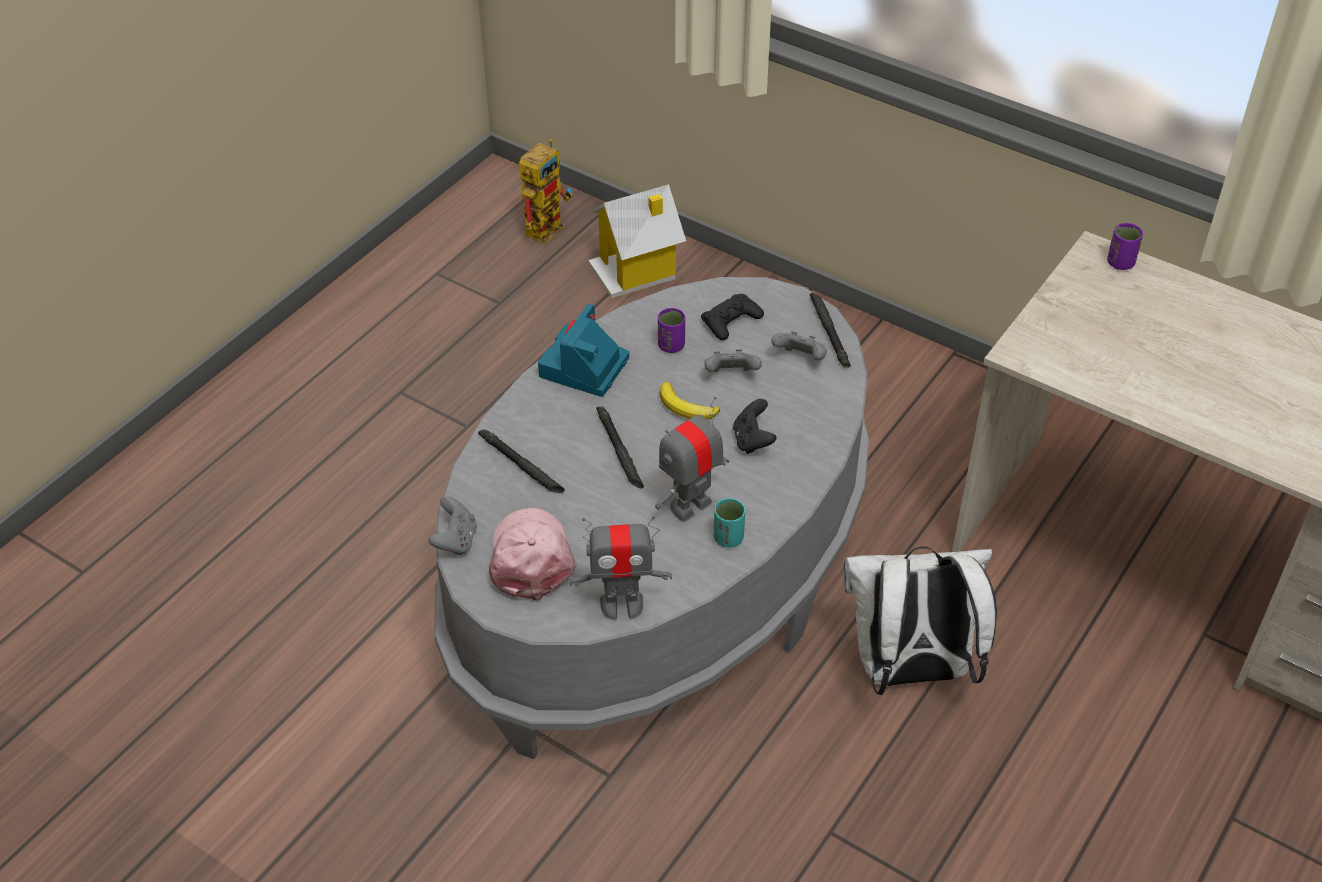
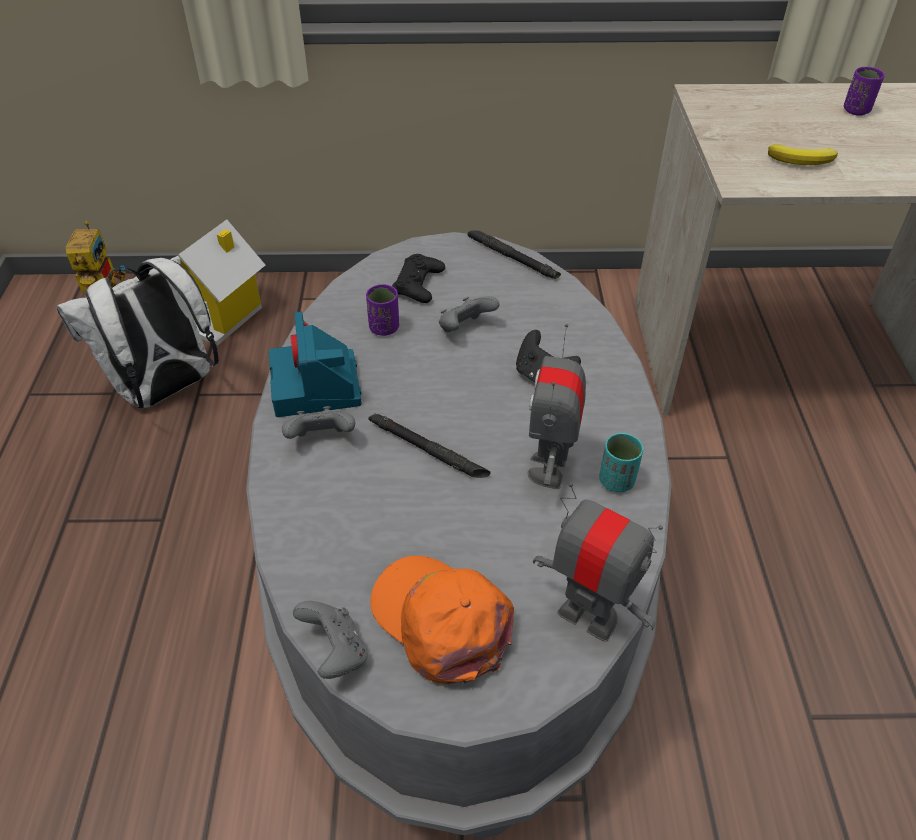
camera: 35 degrees left, 0 degrees up
(521, 465) = (336, 519): black flashlight -> none
(530, 558) = (441, 621): pink cap -> orange cap
(621, 605) = (588, 616): toy robot -> toy robot turned 105 degrees counterclockwise
(686, 407) = (452, 376): banana -> banana (803, 160)
(800, 359) = (510, 289): grey game controller -> grey game controller (321, 439)
(909, 672) = (726, 529): white backpack -> white backpack (166, 391)
(1120, 263) = (727, 95): purple cup -> purple cup (856, 110)

